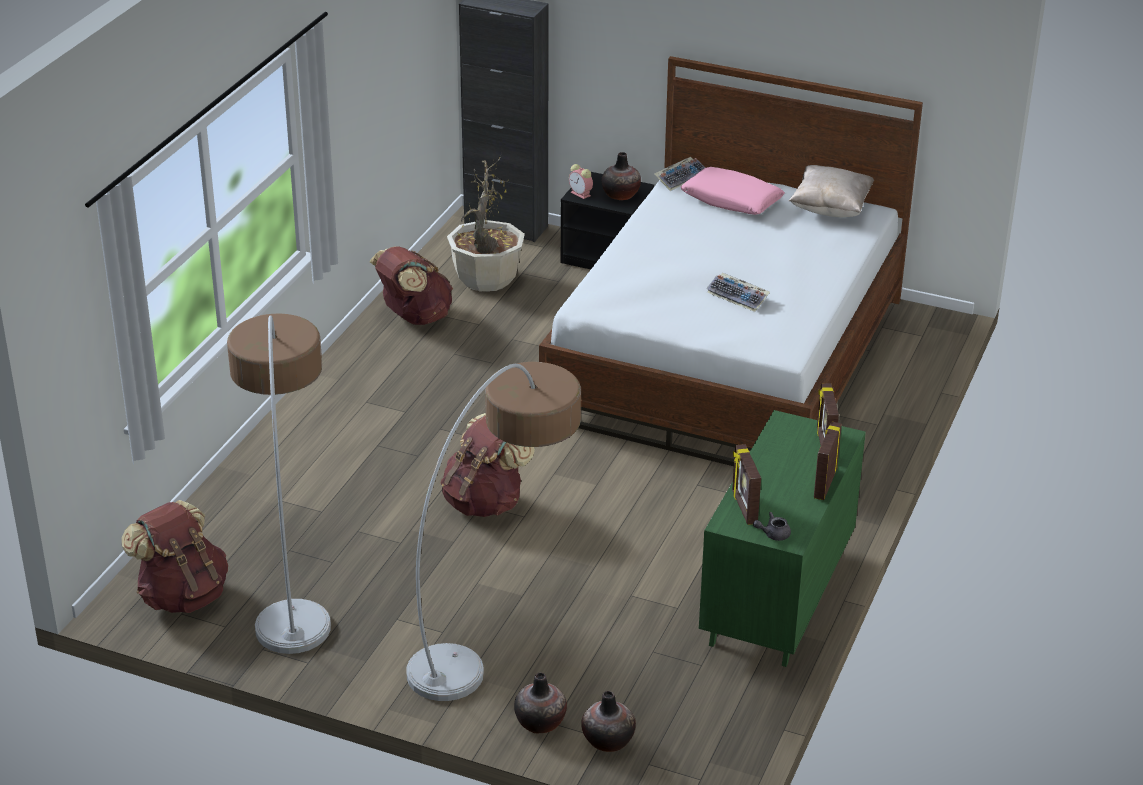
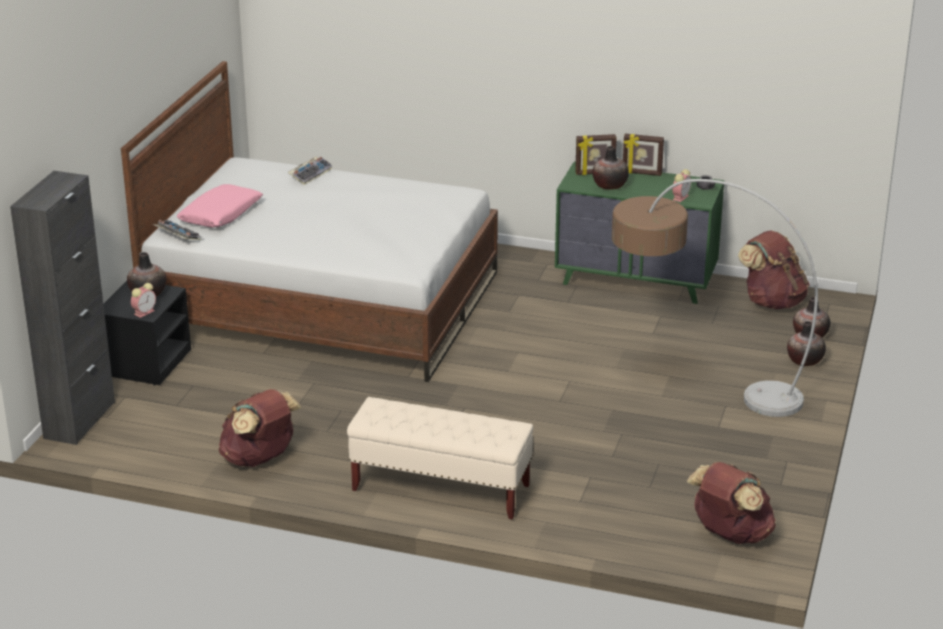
camera: 95 degrees left, 5 degrees down
(290, 563) = (667, 484): floor lamp -> none
(331, 415) = (440, 488): none -> beige bench
(485, 502) = (555, 399): brown backpack -> brown backpack (772, 301)
(486, 280) = (188, 424): potted plant -> none
(738, 297) = (385, 210): keyboard -> keyboard (310, 174)
(743, 508) = (680, 197): picture frame -> alarm clock
(783, 452) = (609, 185): none -> vase
(830, 208) = (236, 177): beige pillow -> none

